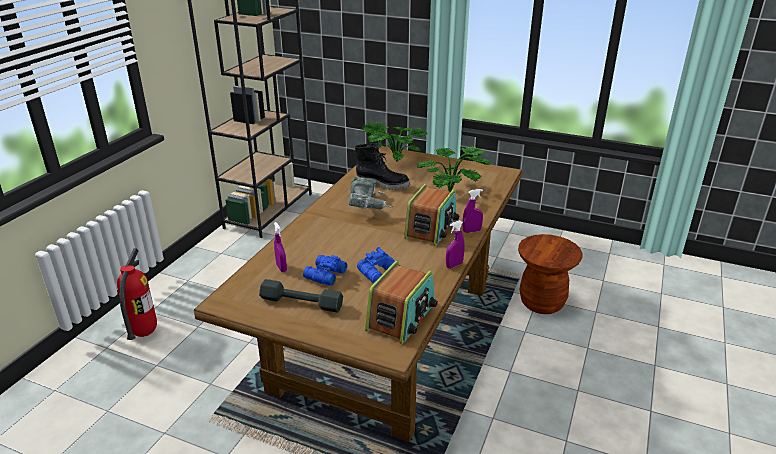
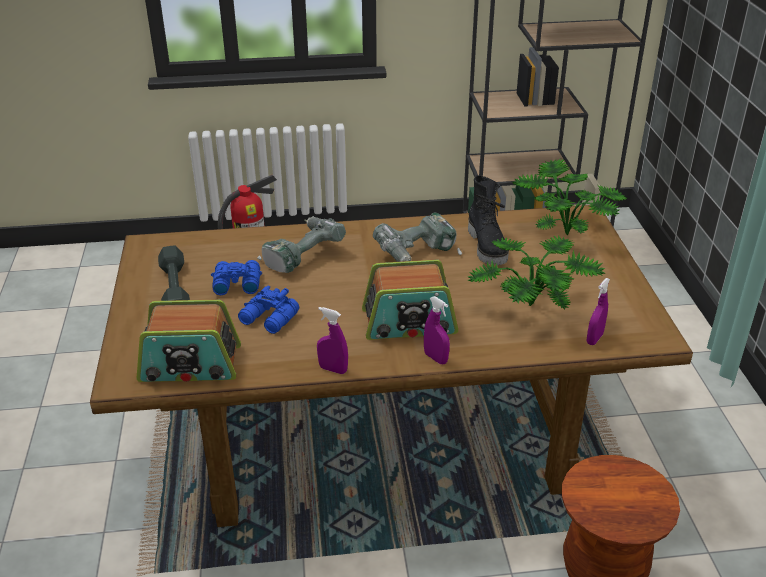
camera: 60 degrees right, 5 degrees up
(281, 268) = (230, 252): purple spray bottle -> purple spray bottle (594, 339)
(319, 243) = (300, 255): none -> power drill

